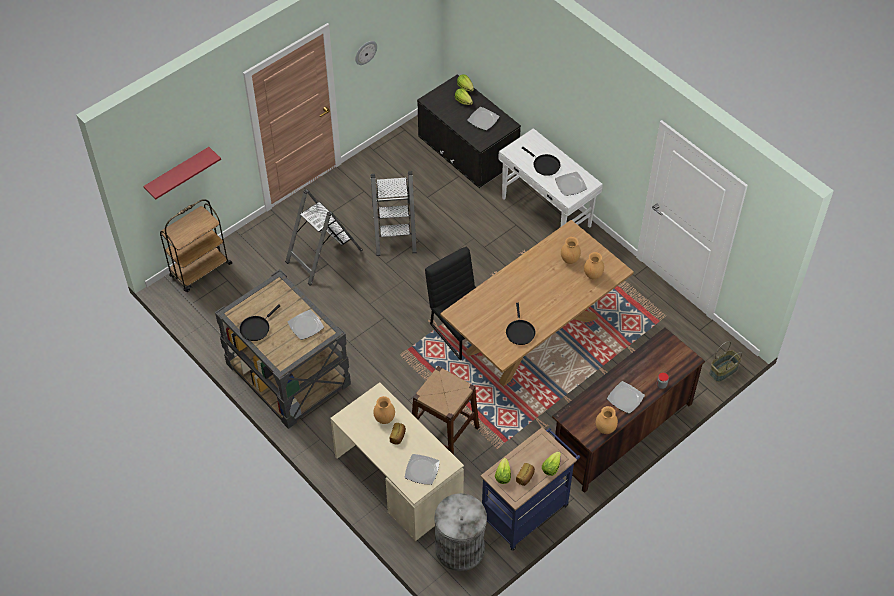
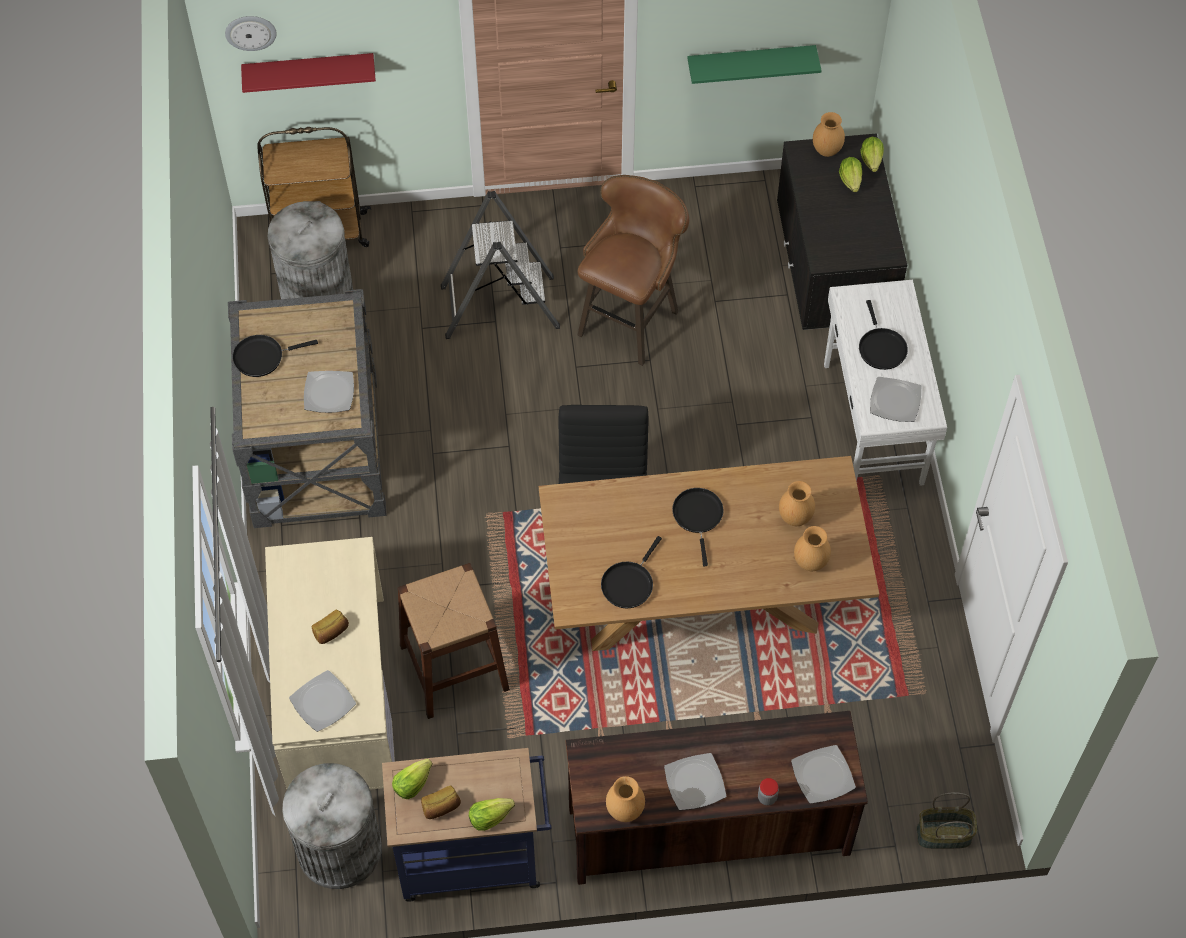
camera: 35 degrees right, 5 degrees up
(223, 300) = (317, 292): none -> grey trash can
(365, 52) = (709, 25): wall clock -> wall clock (250, 32)
(384, 419) = (334, 594): brown vase -> brown vase (826, 150)
(386, 65) = (750, 63): none -> green shelf
(394, 227) = (630, 320): grey step ladder -> brown stool
(483, 119) = (857, 225): plate -> plate (823, 775)
(526, 284) = (698, 516): none -> black frying pan

